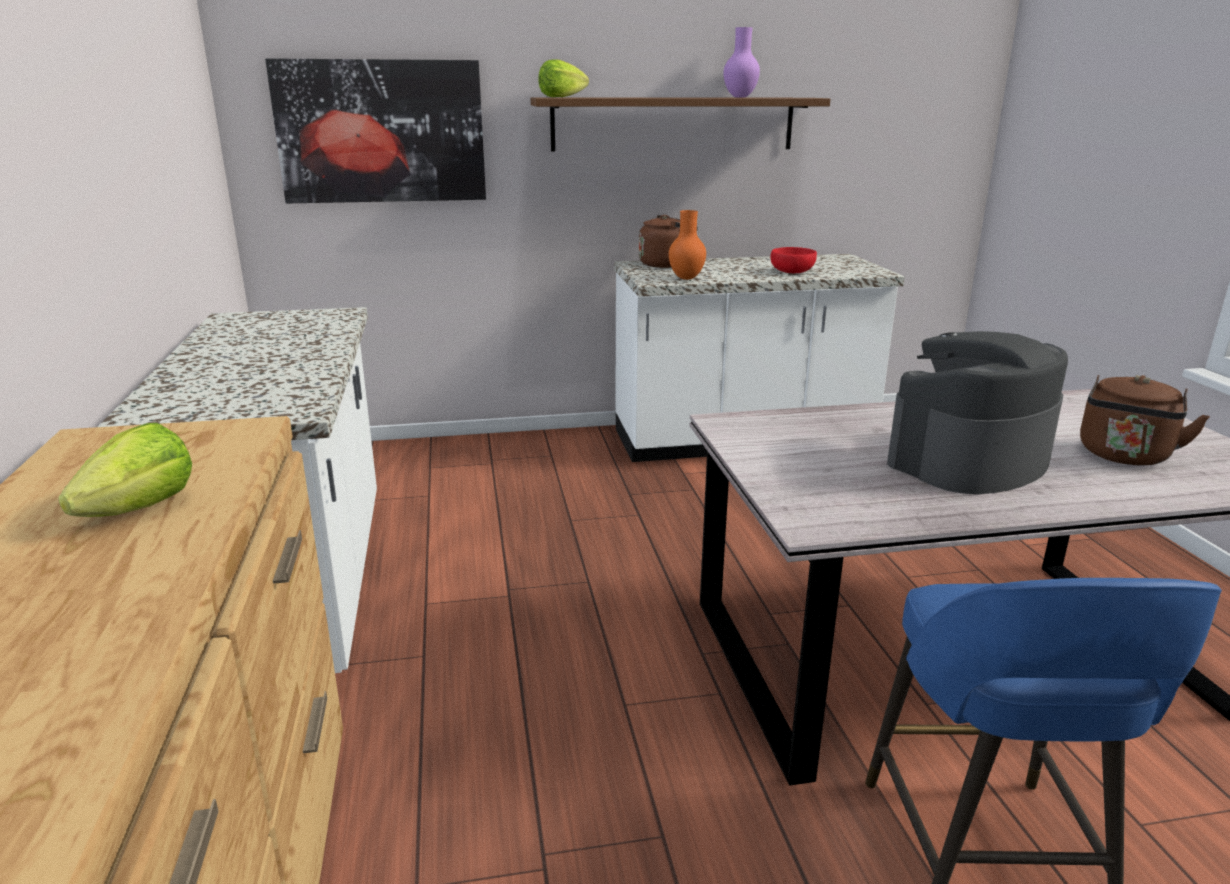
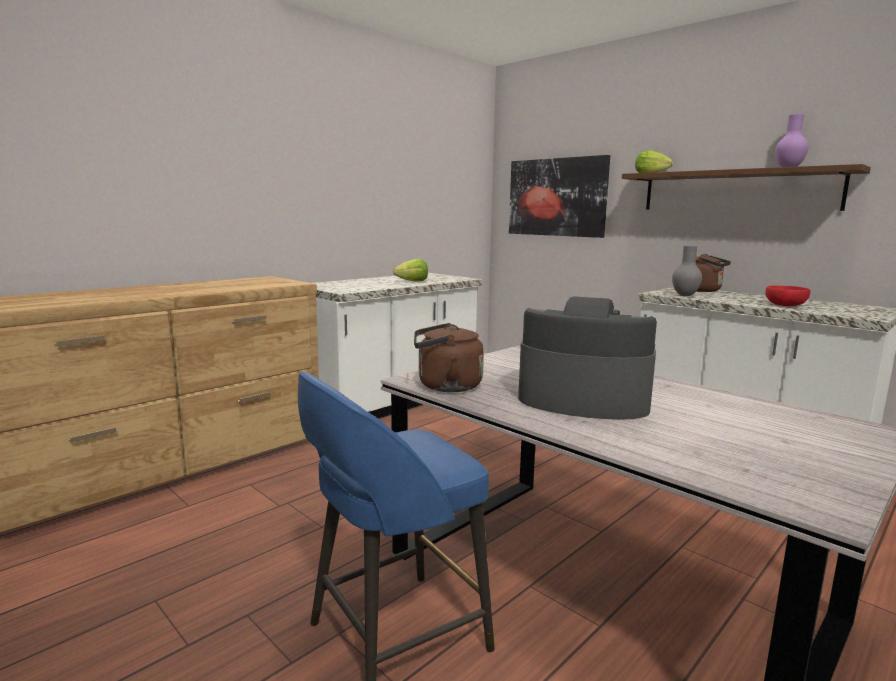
camera: 55 degrees right, 10 degrees down
(141, 508) = (221, 286): lettuce -> lettuce (413, 281)
(686, 278) = (685, 295): orange vase -> grey vase
(1124, 457) = (710, 440): brown kettle -> brown kettle (445, 386)

